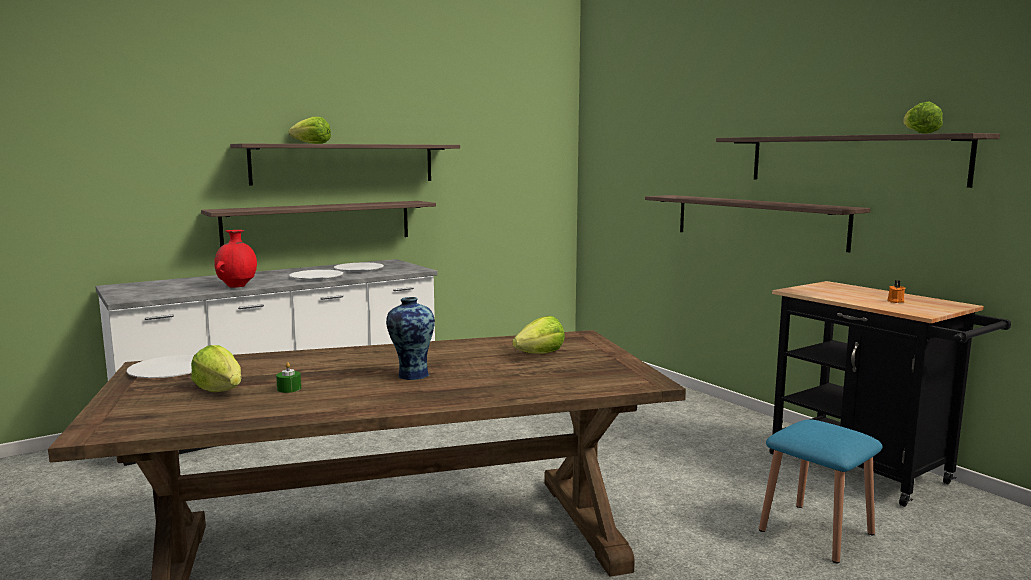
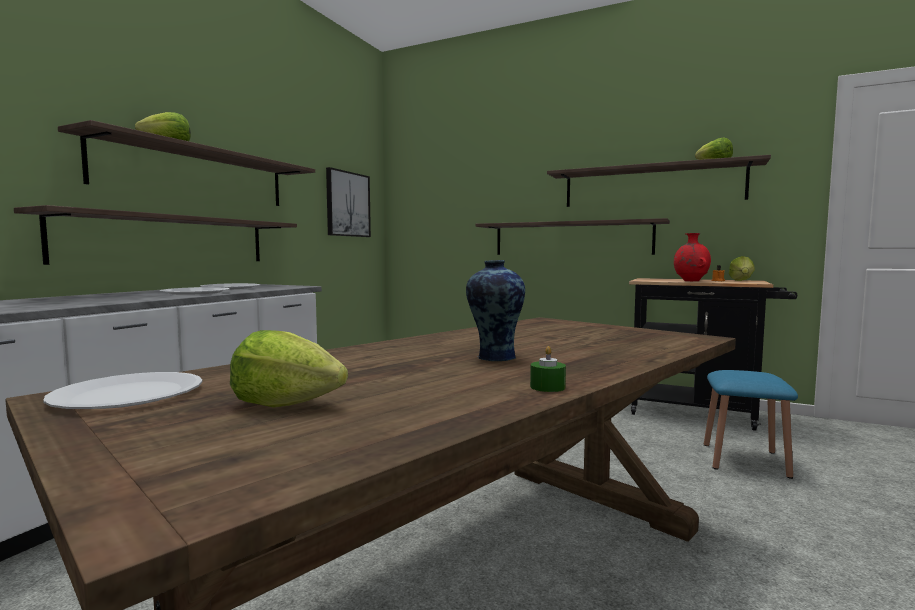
camera: 30 degrees left, 5 degrees down
(237, 286) = (104, 301): red vase -> red vase (690, 281)
(289, 389) = (388, 387): green candle -> green candle (547, 387)
(521, 168) = (347, 204): none -> picture
(540, 354) = (555, 332): lettuce -> lettuce (742, 280)

